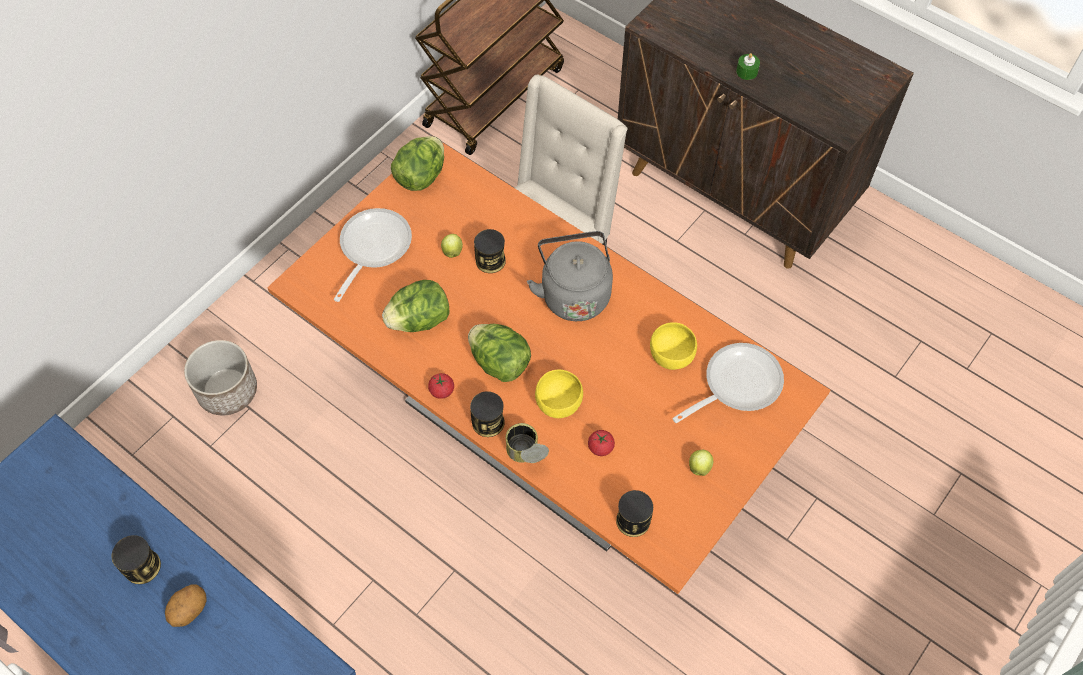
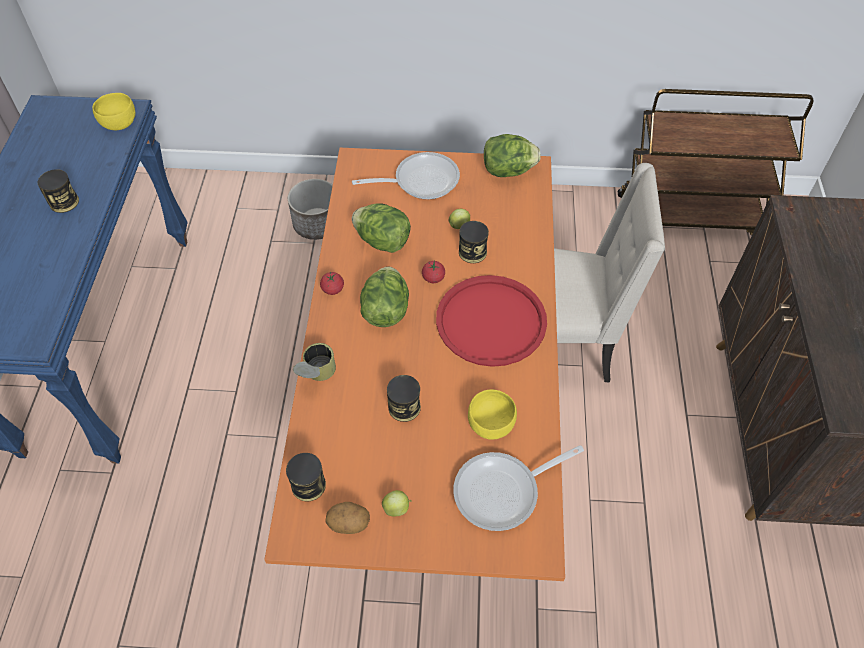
camera: 55 degrees right, 5 degrees down
(189, 610) = (45, 243): potato -> potato (349, 523)
(488, 422) = (327, 333): can -> can (404, 407)
(558, 403) = (379, 369): yellow bowl -> yellow bowl (118, 123)
(574, 293) = (491, 321): grey kettle -> red tray
(600, 447) = (361, 422): tomato -> tomato (433, 278)
(736, 384) = (503, 491): frying pan -> frying pan turned 135 degrees clockwise
(747, 71) = (825, 302): green candle -> none

